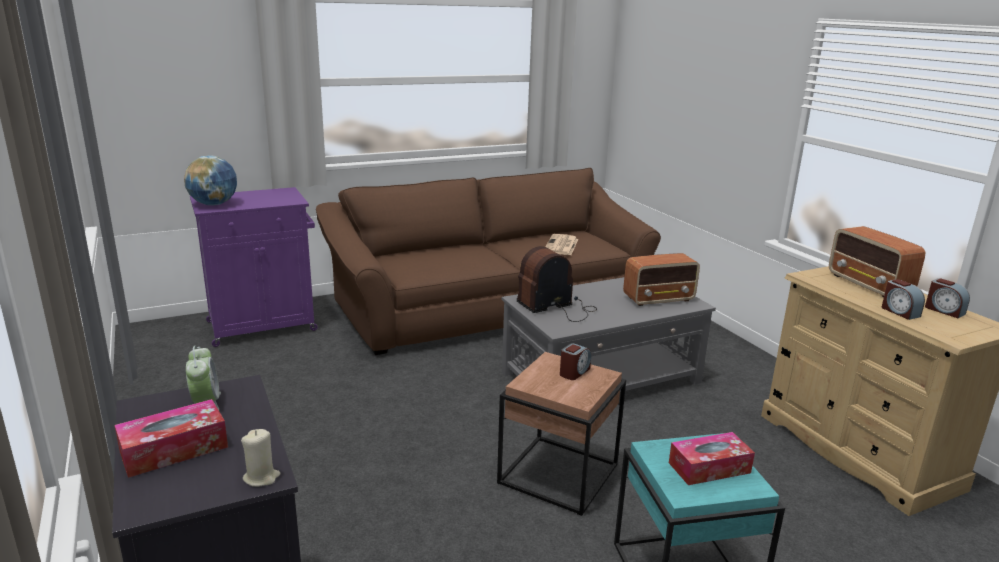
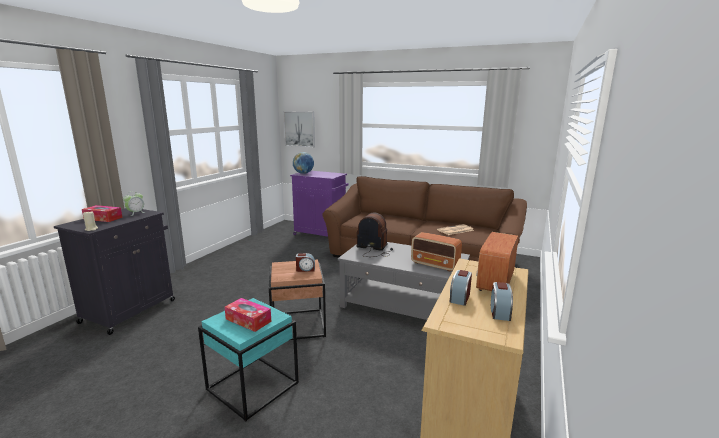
camera: 50 degrees right, 5 degrees down
(140, 100) = (299, 129): none -> picture

